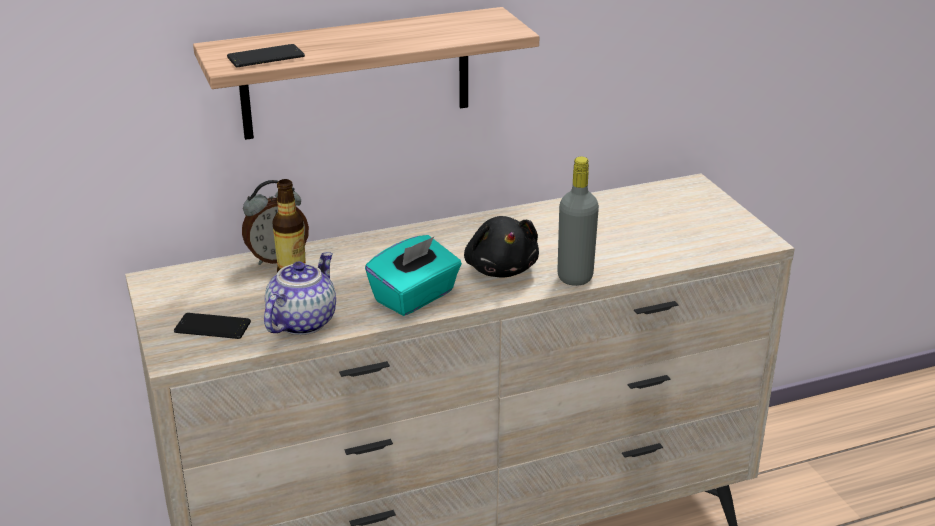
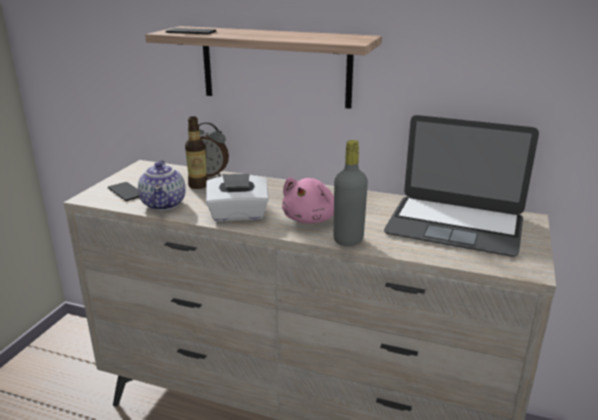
camera: 40 degrees right, 5 degrees down
(301, 322) = (164, 204): teapot -> teapot turned 105 degrees clockwise
(415, 297) = (238, 215): turquoise tissue box -> white tissue box
(501, 268) = (311, 219): black plush toy -> pink plush toy
(642, 217) = (455, 225): none -> laptop

